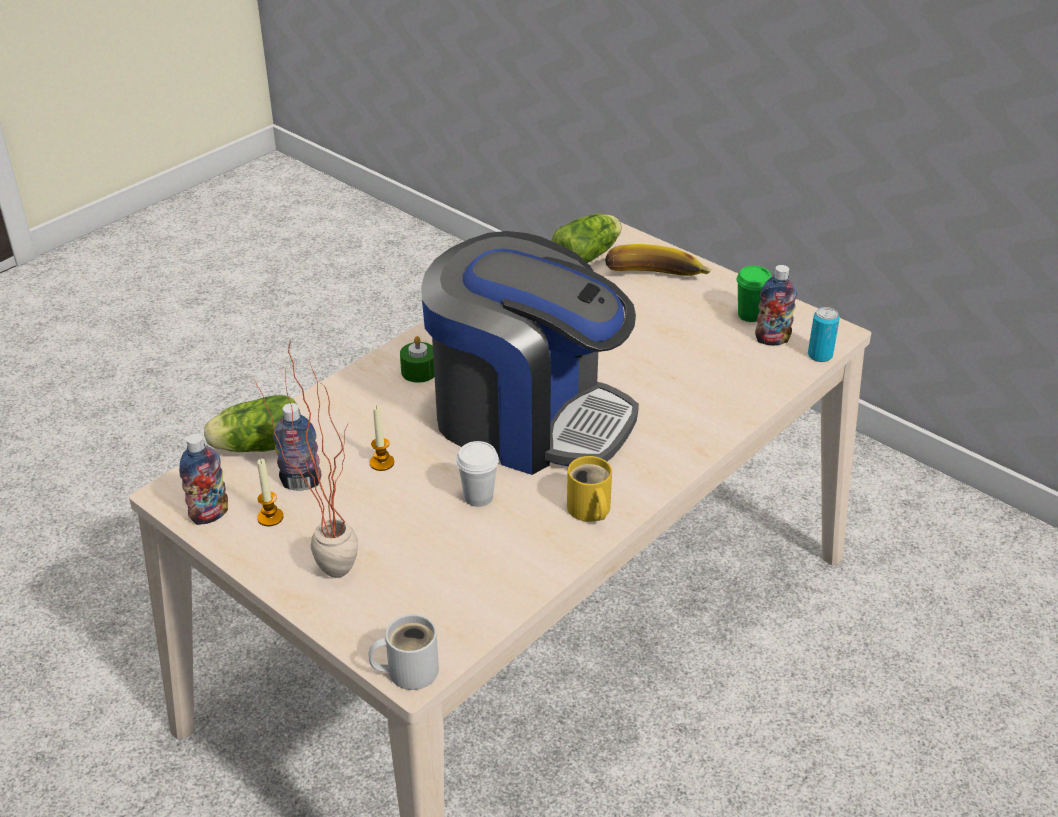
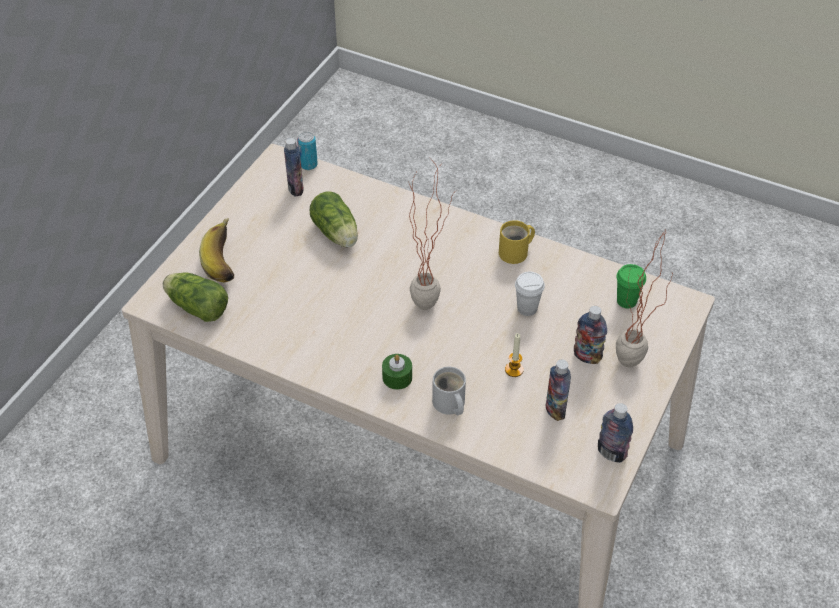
camera: 105 degrees left, 10 degrees up
(256, 446) = (527, 452): lettuce -> lettuce (337, 234)
(270, 517) = (597, 416): candle -> none
(368, 533) = (587, 356): none -> bottle
(408, 670) = (687, 306): white mug -> white mug (449, 404)
(528, 418) = (432, 300): coffee machine -> potted plant
(750, 315) = (266, 202): green cup -> green cup (626, 301)

